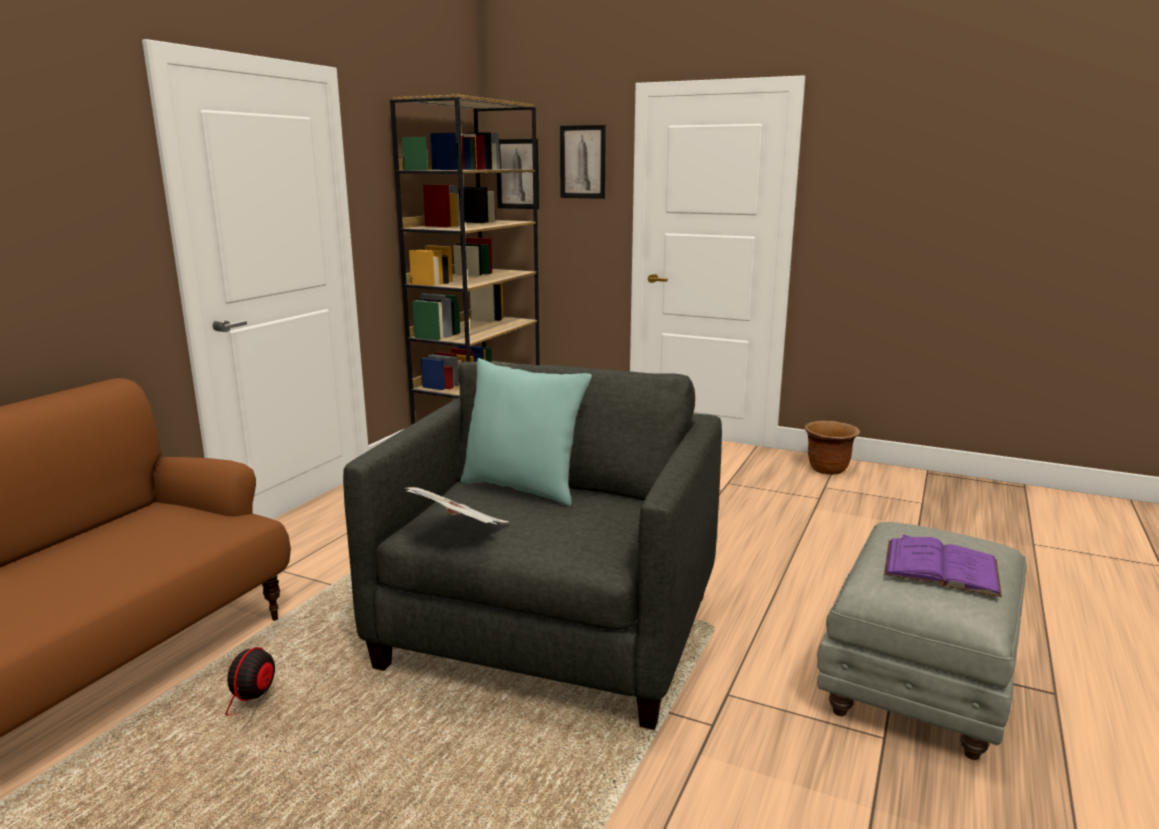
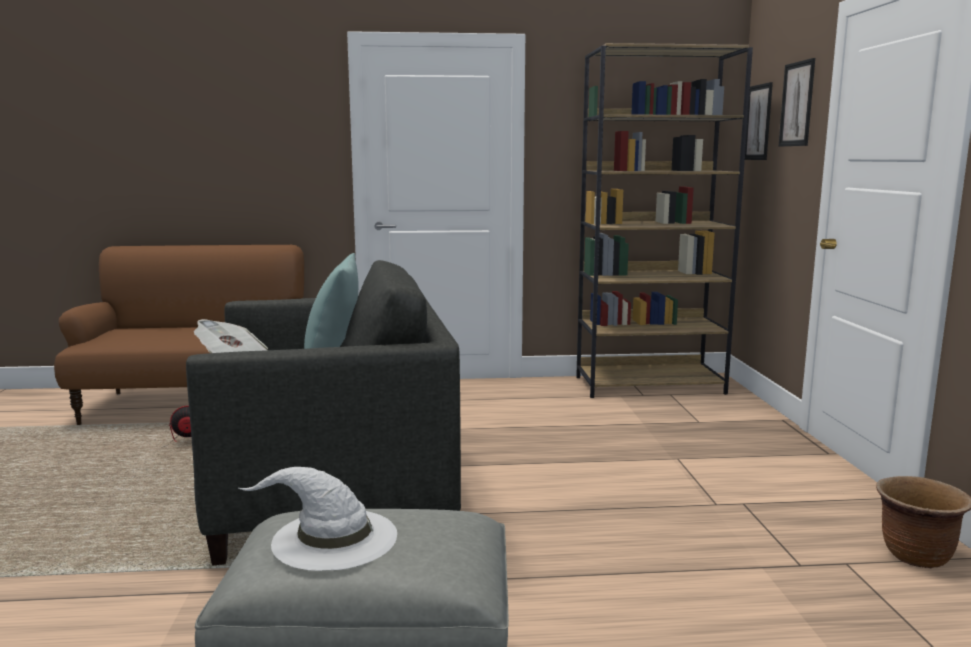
camera: 60 degrees right, 5 degrees down
(941, 567) = (332, 539): purple book -> white hat

